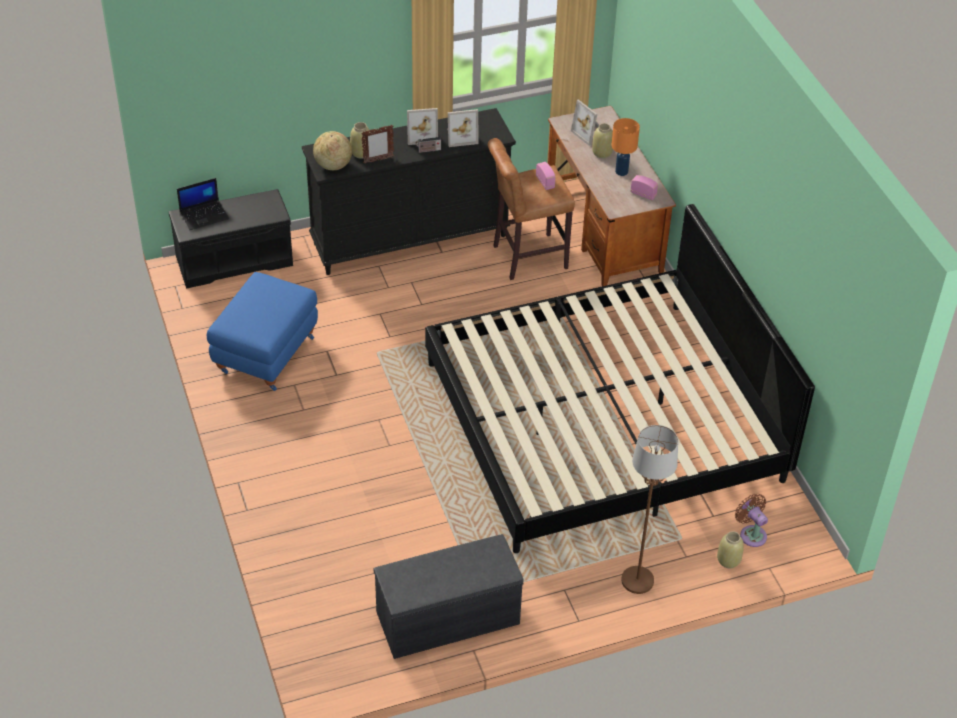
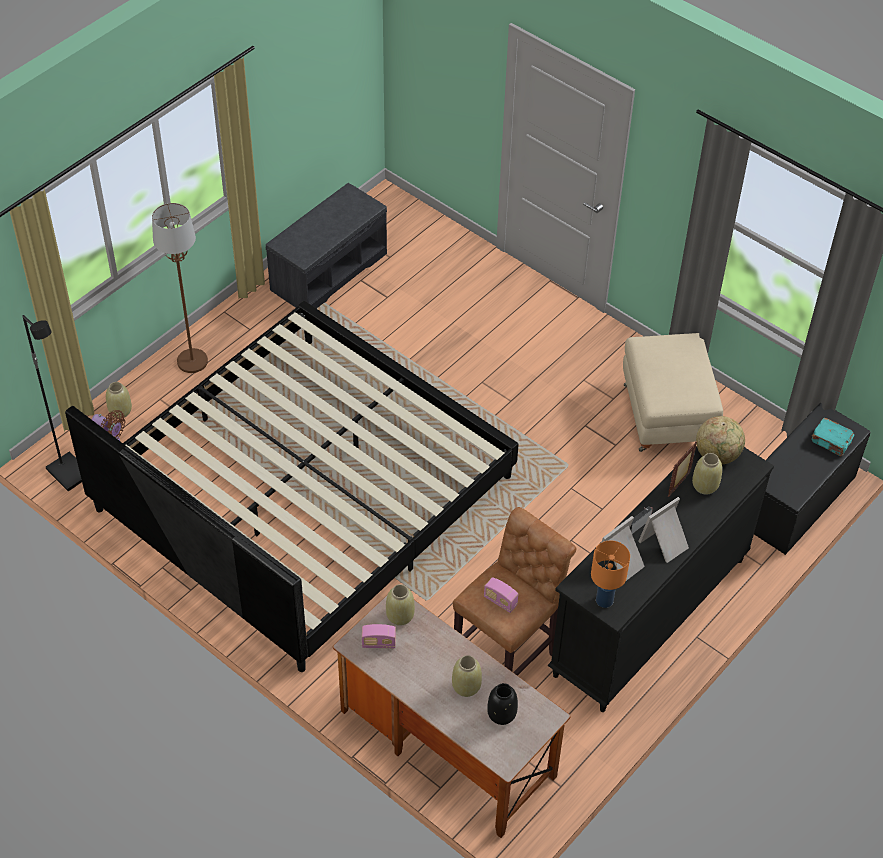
camera: 150 degrees right, 5 degrees up
(204, 215) = (831, 442): laptop -> turquoise book
(265, 353) = (667, 416): blue ottoman -> beige ottoman
(590, 133) = (501, 714): picture frame -> black vase
(618, 202) = (400, 616): none -> beige vase
(621, 171) = (425, 667): orange table lamp -> orange table lamp (605, 600)
(796, 522) = (70, 473): none -> black floor lamp

